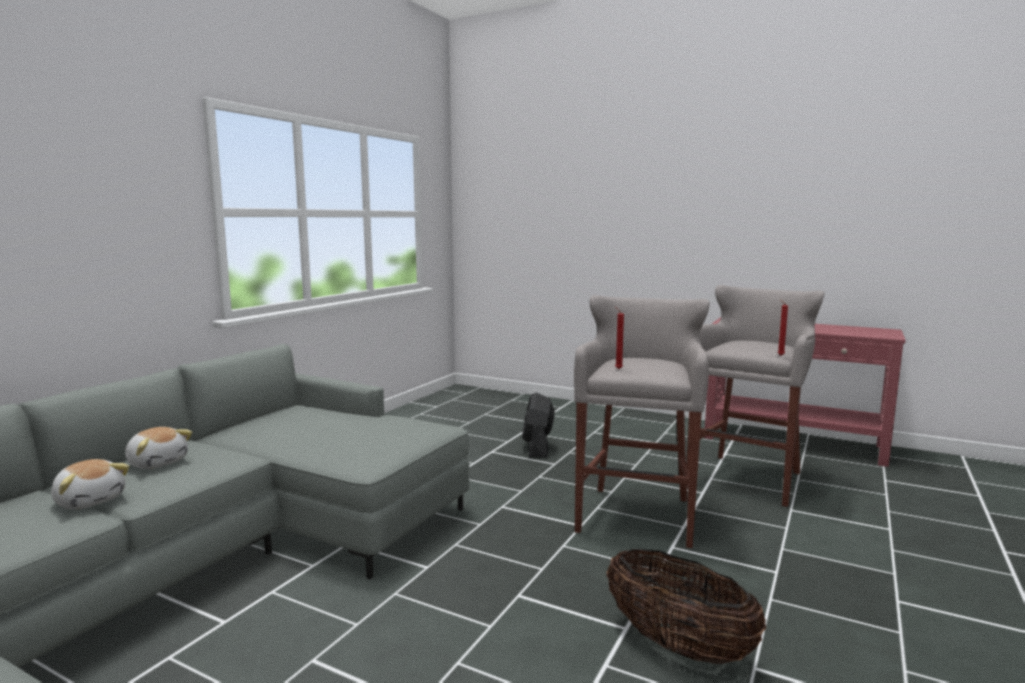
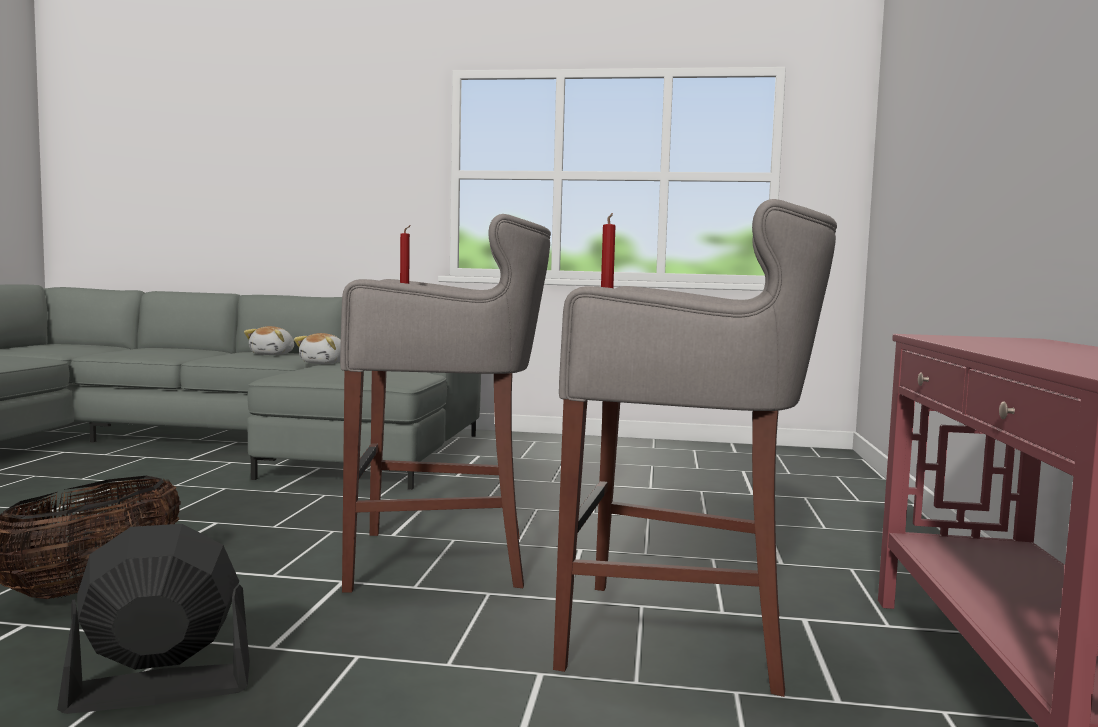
camera: 70 degrees right, 5 degrees down
(91, 500) = (205, 355): plush toy -> plush toy (324, 363)
(537, 448) = (643, 501): black fan -> black fan (158, 689)

